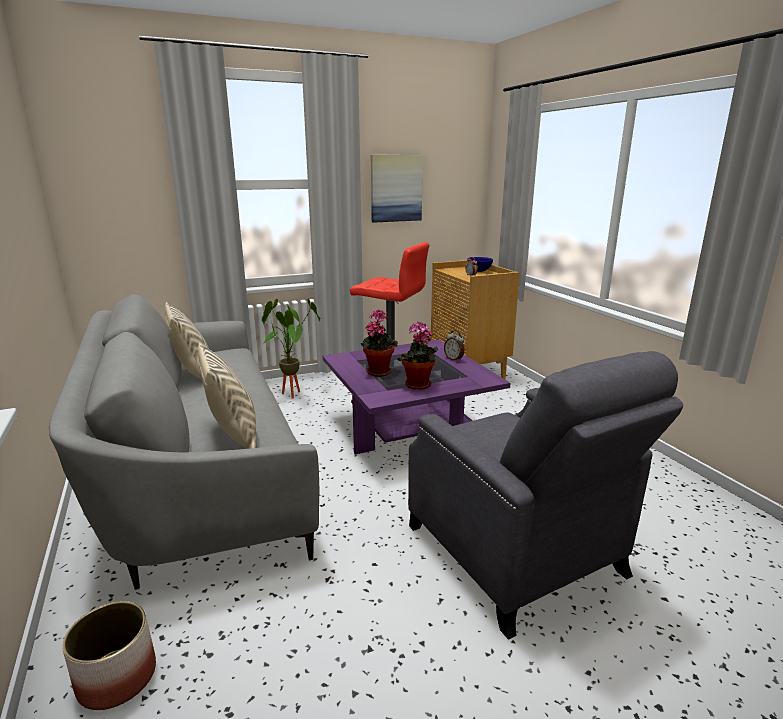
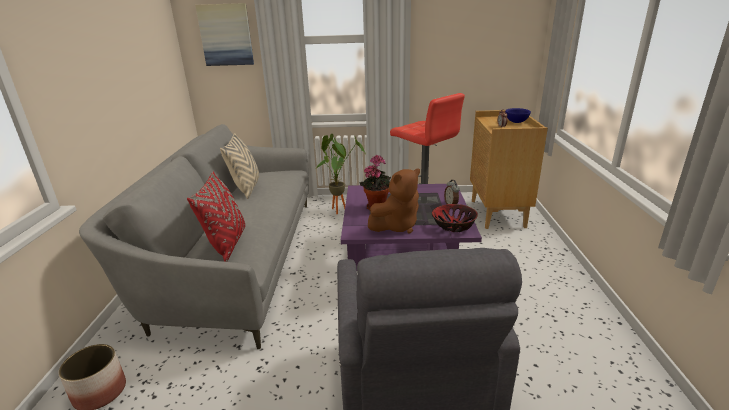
camera: 25 degrees right, 5 degrees up
(233, 436) = (227, 244): beige pillow -> red pillow
(396, 188) = (448, 41): picture -> picture (226, 35)
(418, 386) = (396, 226): potted plant -> brown plush toy
(474, 377) = (453, 226): none -> bowl

